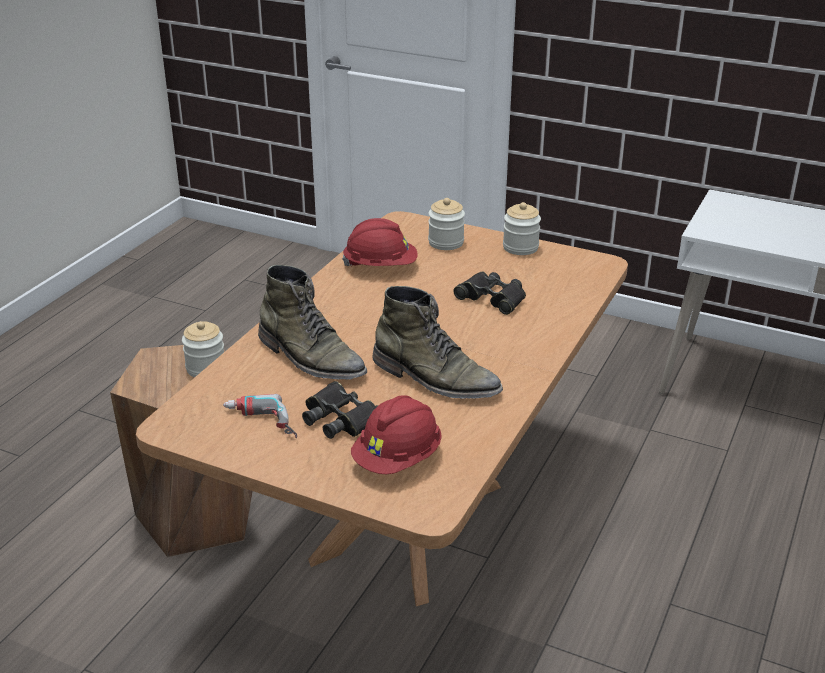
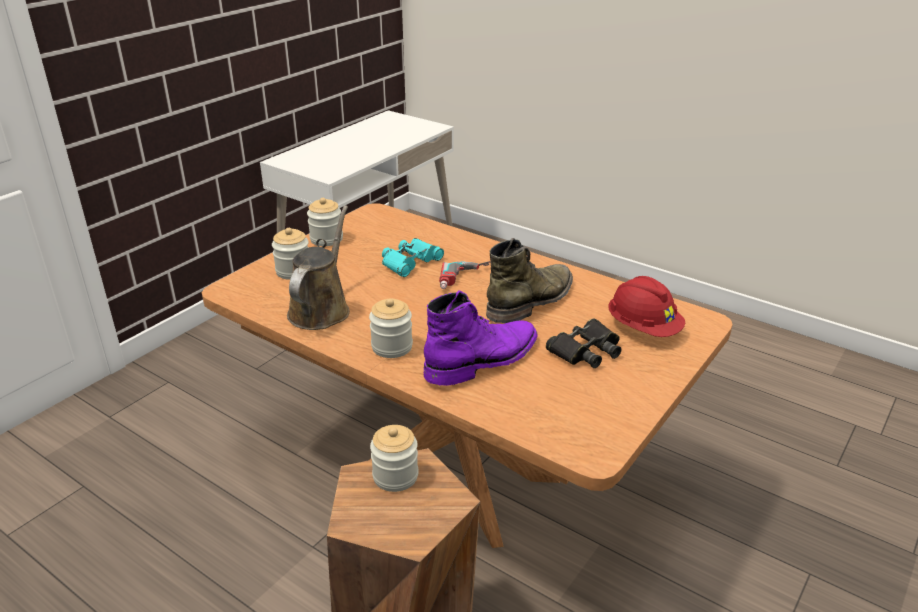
camera: 80 degrees left, 0 degrees up
(260, 424) = (592, 395): power drill -> power drill (466, 279)
(311, 358) = (483, 360): green boot -> purple boot
(325, 308) = (392, 347): none -> jar
(381, 266) = (321, 309): red hard hat -> brown watering can
(492, 298) = (410, 262): black binoculars -> turquoise binoculars

